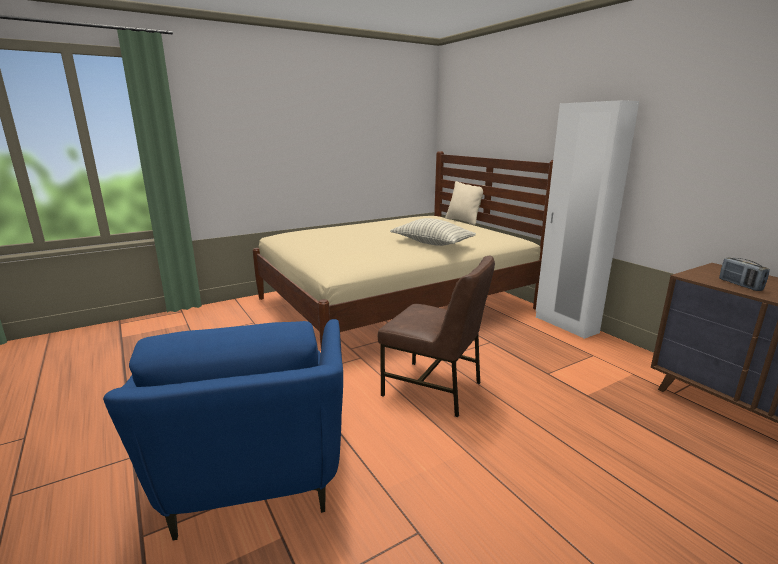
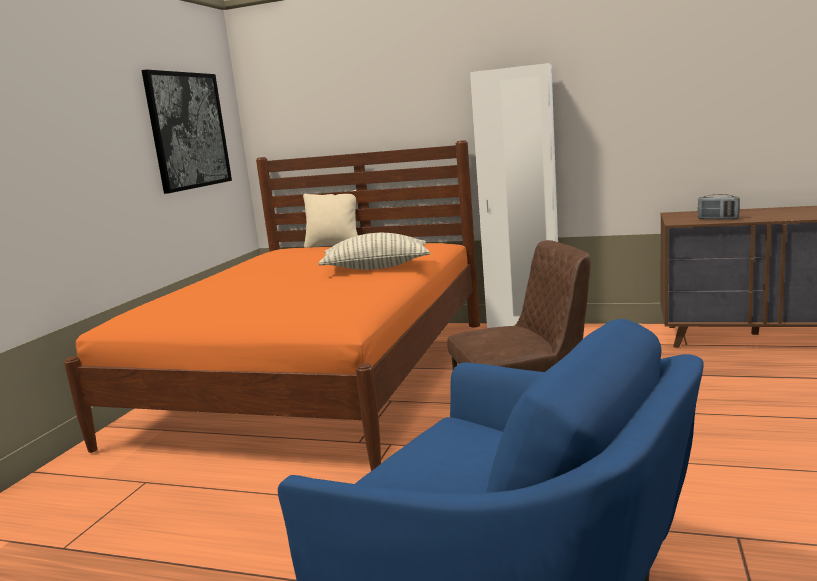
camera: 40 degrees left, 5 degrees down
(384, 129) = (188, 130): none -> picture
(396, 304) = (317, 378): beige bed -> orange bed

